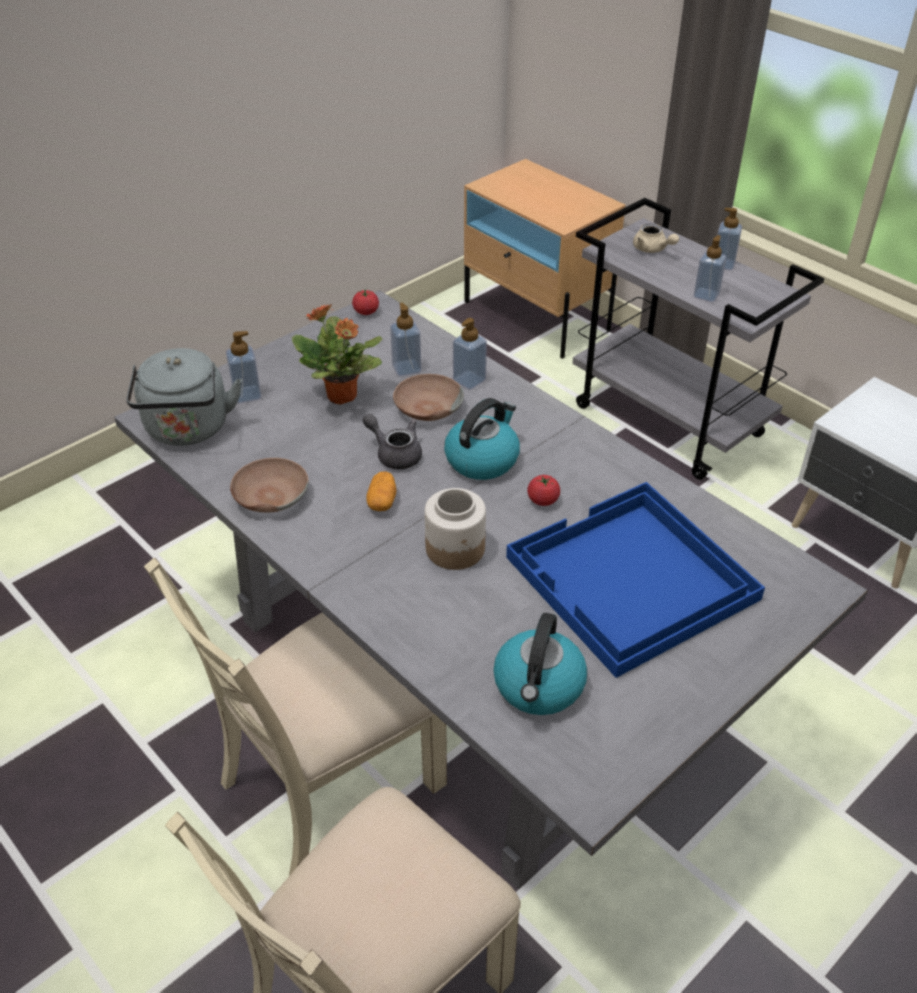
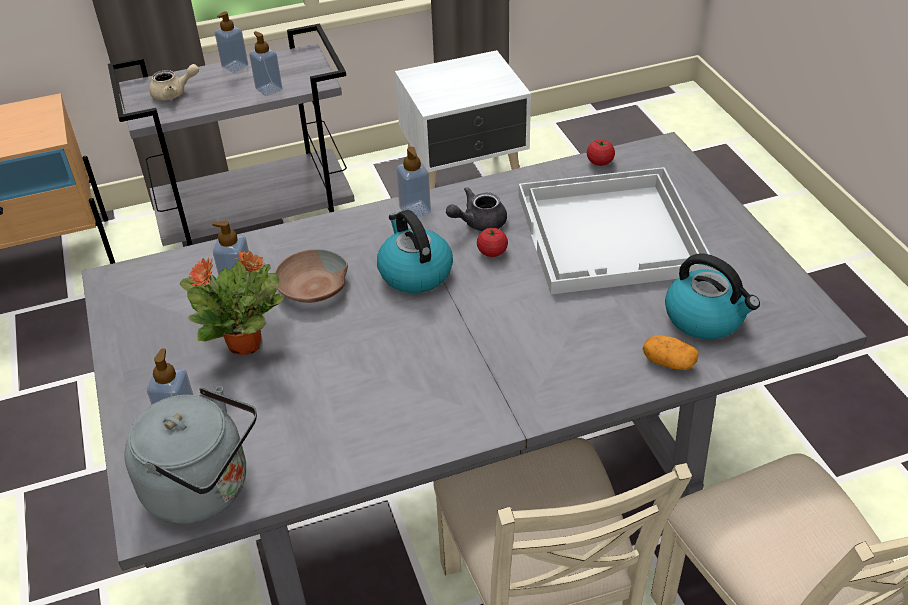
camera: 65 degrees left, 0 degrees up
(270, 495) = (368, 438): brown bowl -> none
(366, 312) = (113, 290): tomato -> tomato (600, 162)
(382, 501) = (430, 354): potato -> potato (668, 362)
(395, 454) = (366, 327): grey teapot -> grey teapot (478, 222)
(456, 549) = (524, 322): jar -> none
(469, 380) = (293, 249): soap dispenser -> soap dispenser (415, 210)
(631, 580) = (612, 234): blue tray -> white tray

